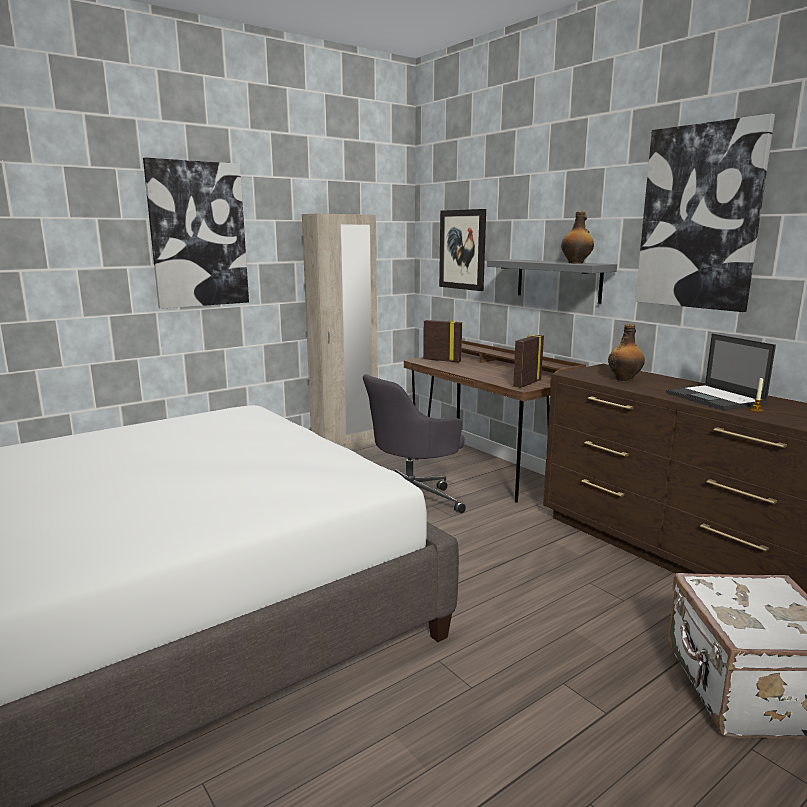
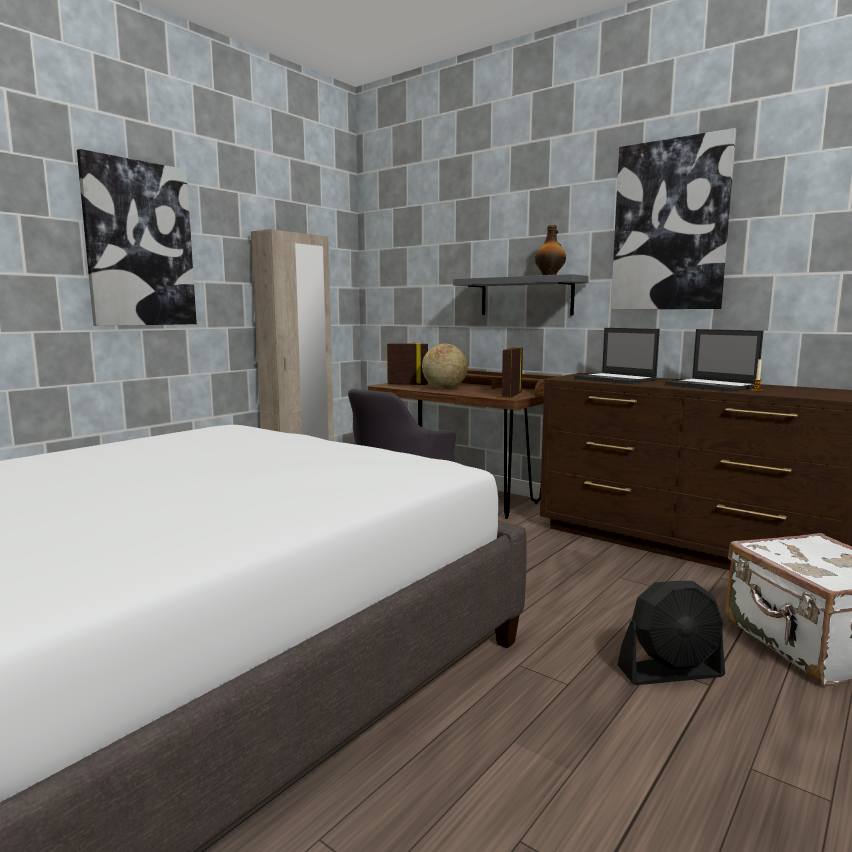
camera: 15 degrees left, 5 degrees down
(462, 249) = (416, 275): picture -> none
(470, 369) = (444, 389): none -> globe
(576, 693) = (671, 672): none -> black fan
(624, 379) = (616, 379): bottle -> laptop

